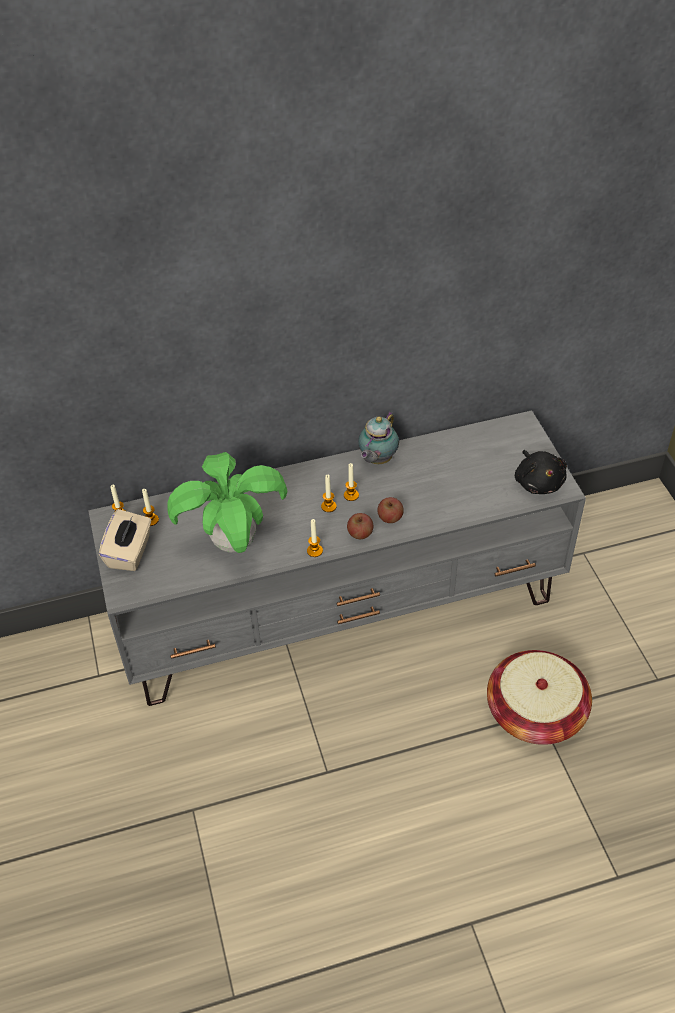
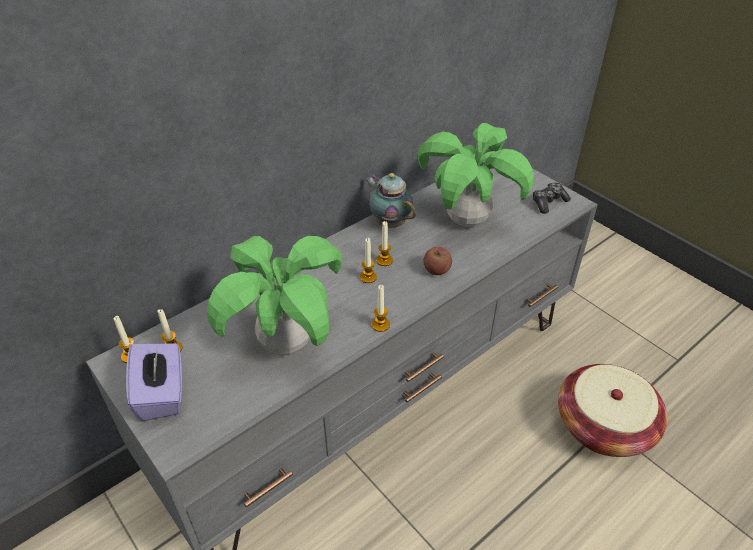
camera: 25 degrees left, 5 degrees down
(130, 552) = (162, 394): beige tissue box -> purple tissue box
(360, 533) = (417, 293): apple -> none
(377, 460) = (389, 222): teapot -> teapot turned 135 degrees clockwise
(447, 478) = (466, 220): none -> potted plant
(538, 482) = (548, 202): black plush toy -> game controller

